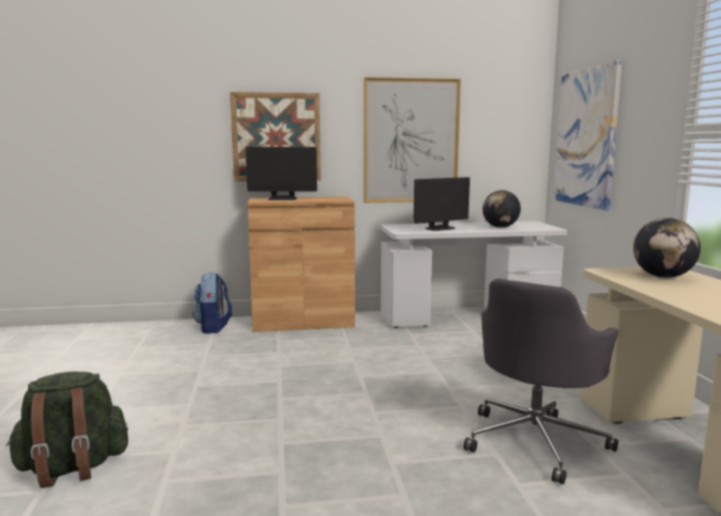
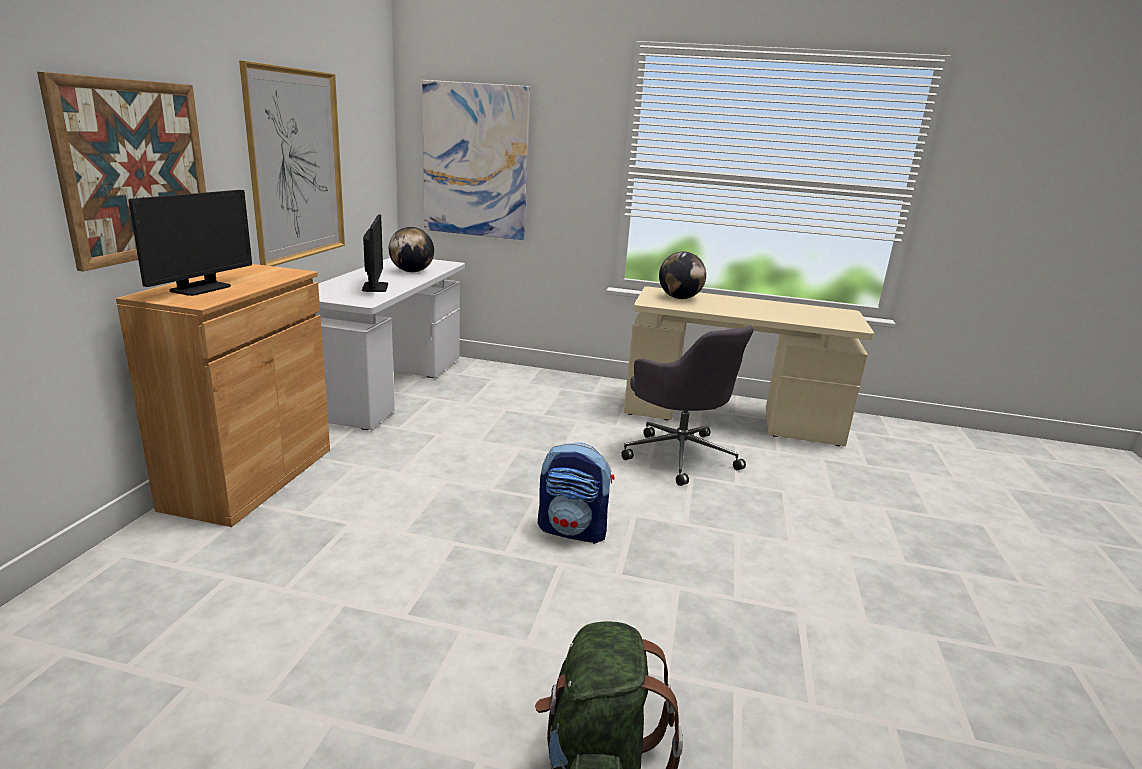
camera: 70 degrees left, 10 degrees up
(213, 328) = (149, 561): backpack -> backpack (573, 530)

